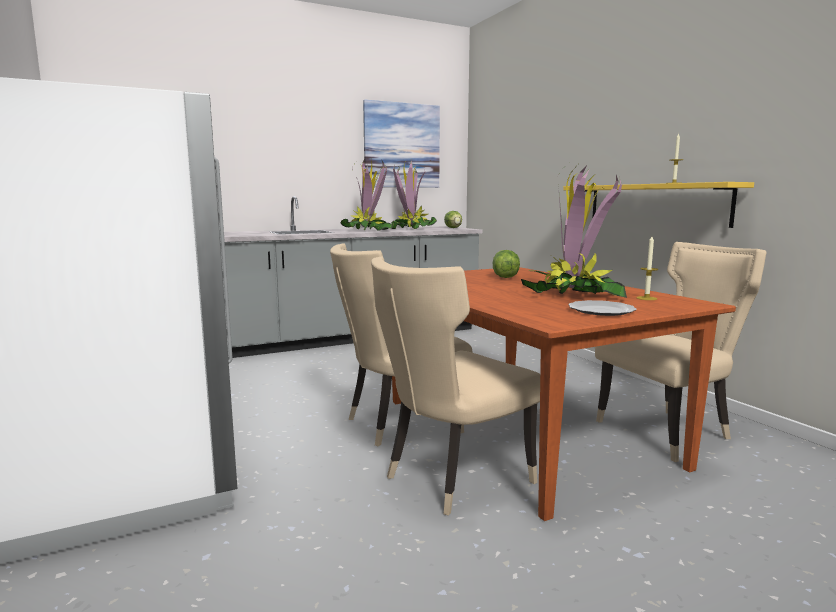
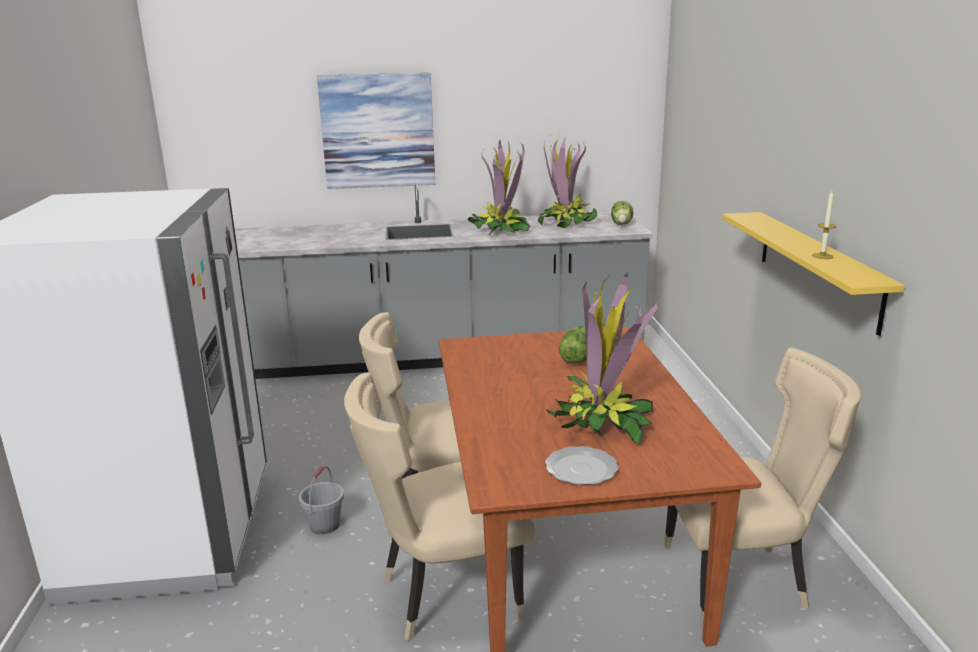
camera: 20 degrees right, 10 degrees up
(297, 450) = (325, 525): none -> grey bucket
(402, 146) = (565, 107): picture -> picture (378, 131)
(646, 298) = (675, 444): candle -> none

